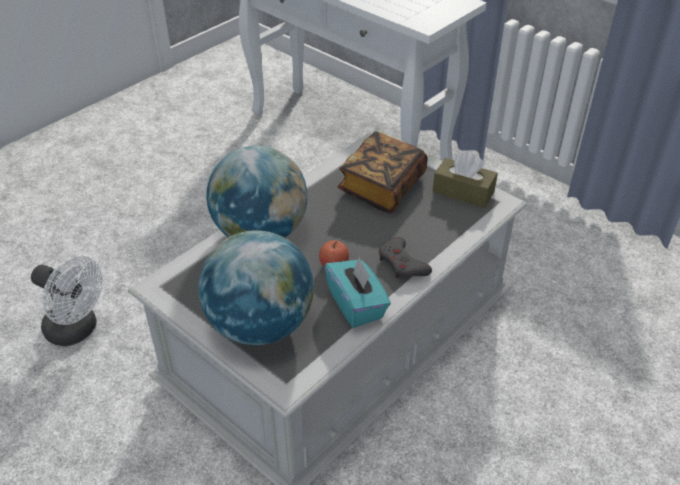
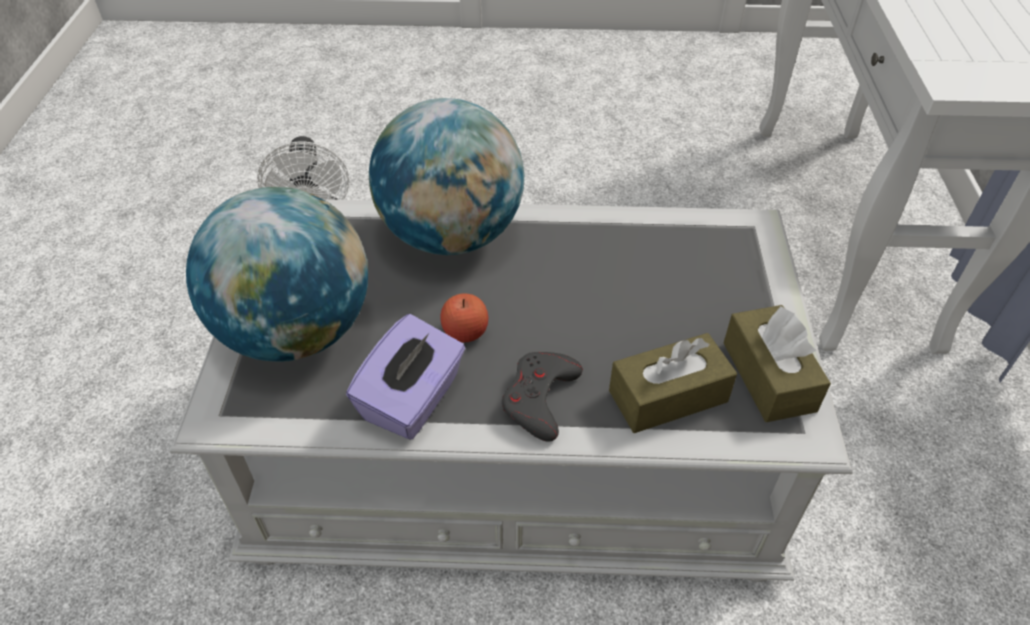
camera: 50 degrees right, 5 degrees up
(356, 305) = (413, 400): turquoise tissue box -> purple tissue box
(382, 187) = (667, 286): book -> none
(443, 225) = (668, 396): none -> brown tissue box

